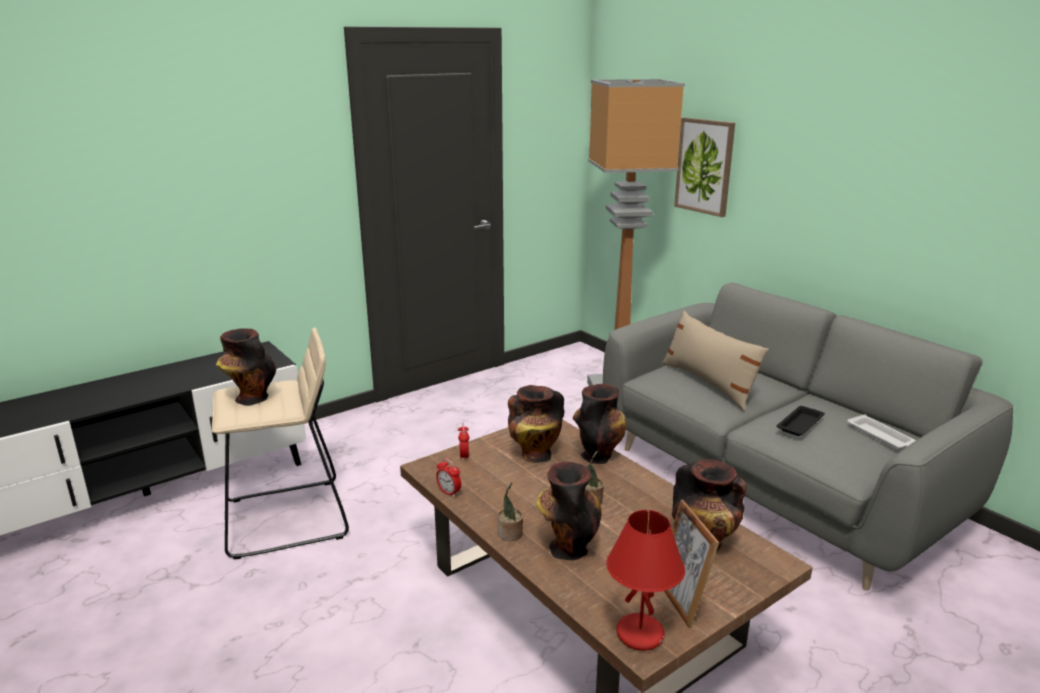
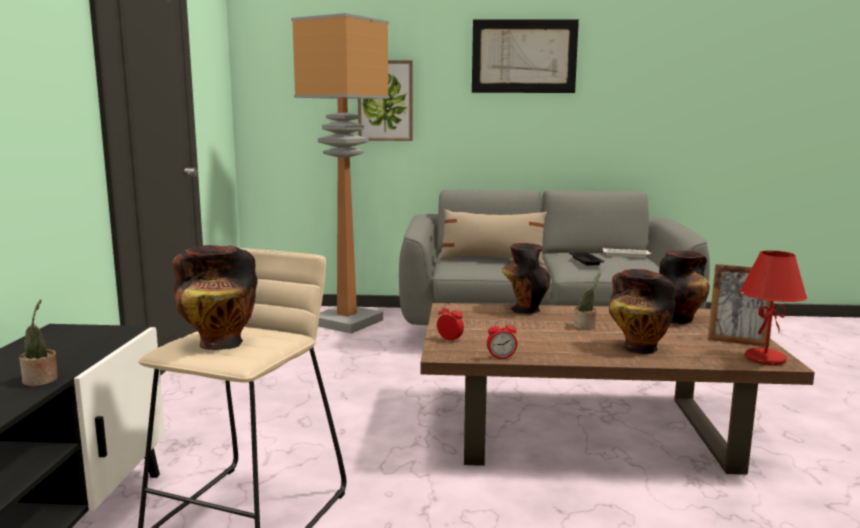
camera: 50 degrees left, 10 degrees down
(510, 534) = (597, 357): potted plant -> potted plant (41, 381)
(535, 455) = (491, 322): vase -> none
(860, 130) = (524, 56): none -> picture

